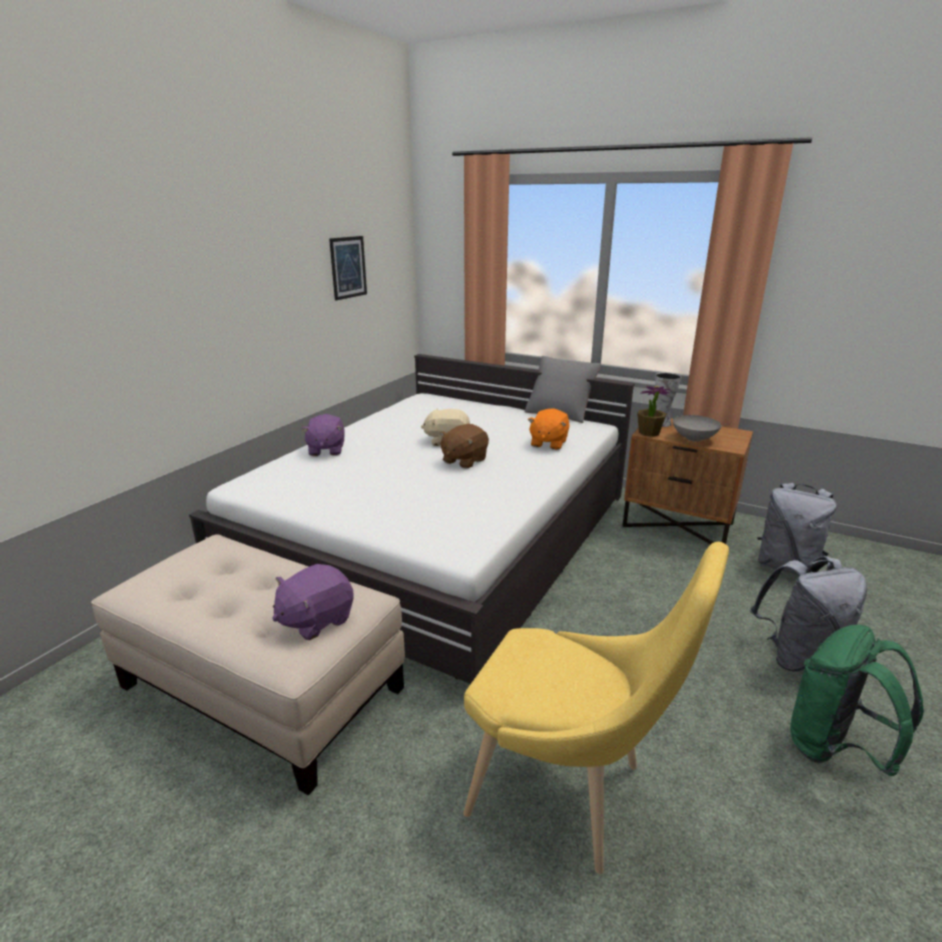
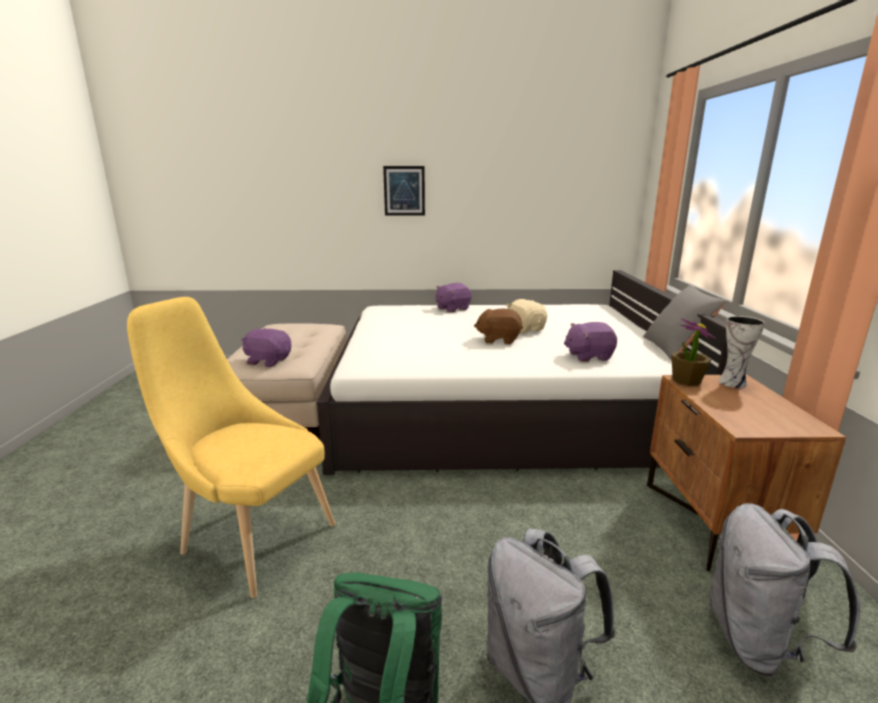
camera: 60 degrees right, 5 degrees down
(348, 267) = (546, 181): picture -> picture (404, 191)
(548, 443) = (588, 356): orange plush toy -> purple plush toy
(567, 793) = (251, 537): yellow chair -> yellow chair turned 120 degrees clockwise
(694, 439) = (721, 404): grey bowl -> none

